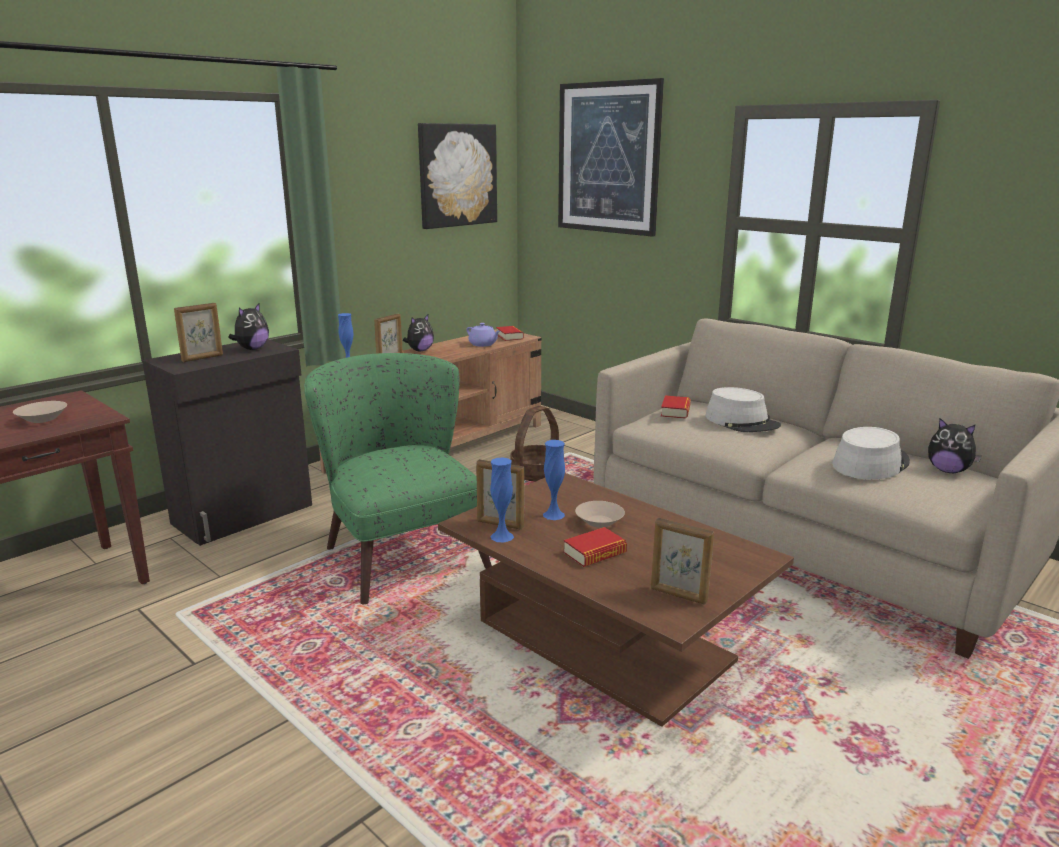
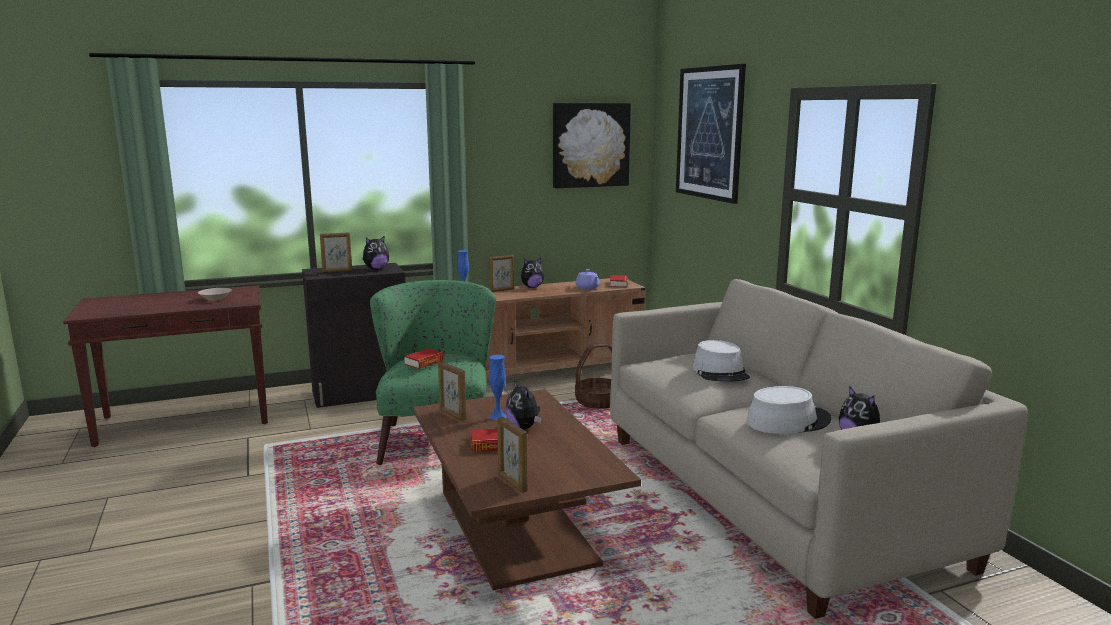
camera: 25 degrees right, 5 degrees down
(502, 536) = (443, 423): blue vase -> none
(600, 523) = (524, 427): beige bowl -> plush toy
(675, 411) = (678, 357): book -> book (424, 362)

